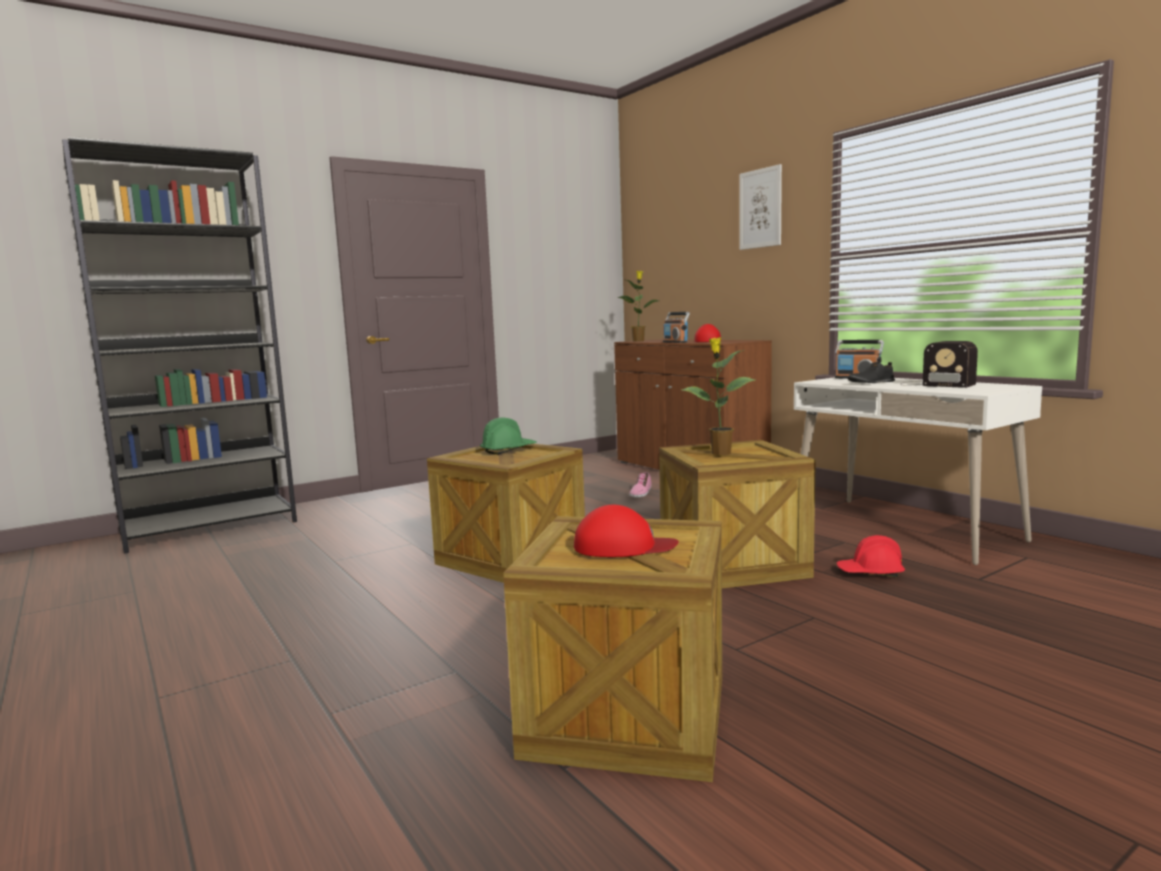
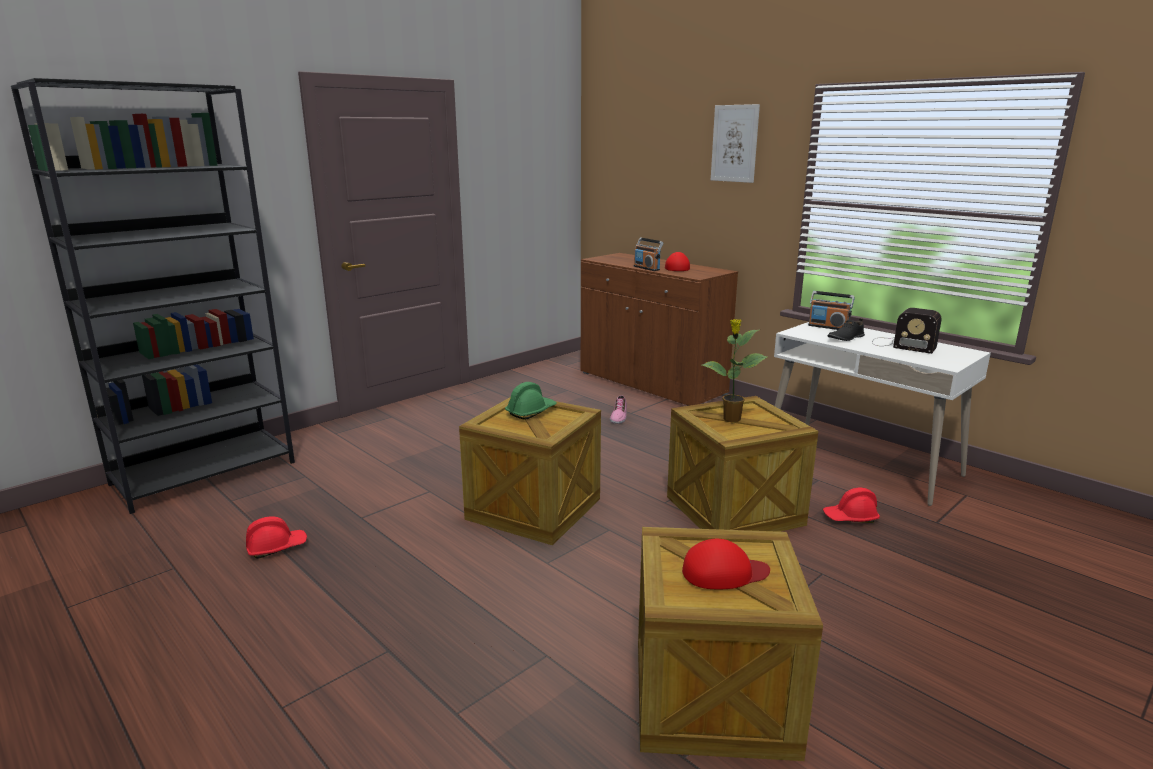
camera: 10 degrees left, 10 degrees up
(238, 579) = (276, 547): none -> red hard hat
(639, 341) = (605, 259): potted plant -> none

